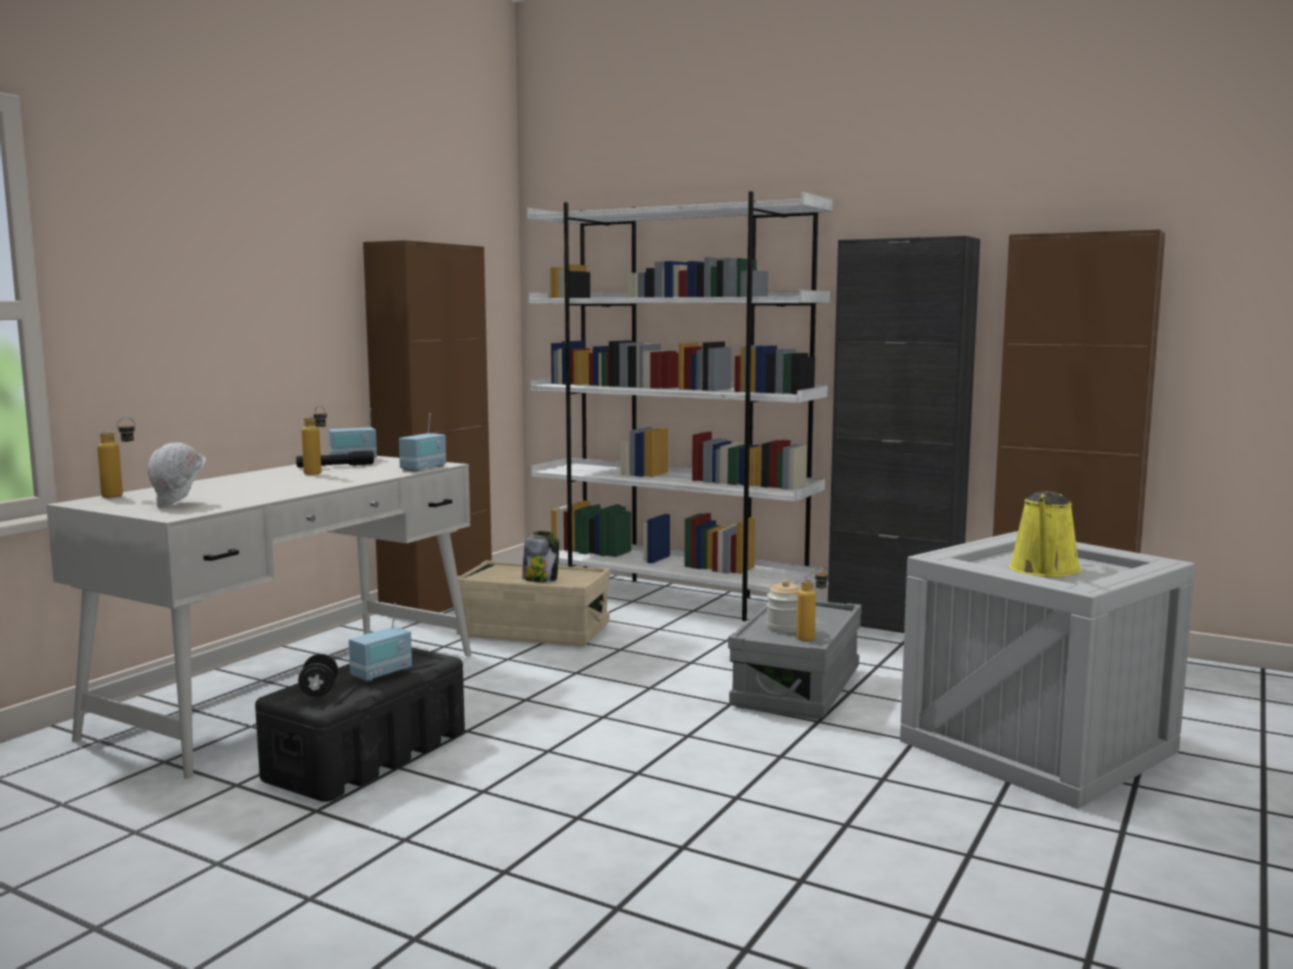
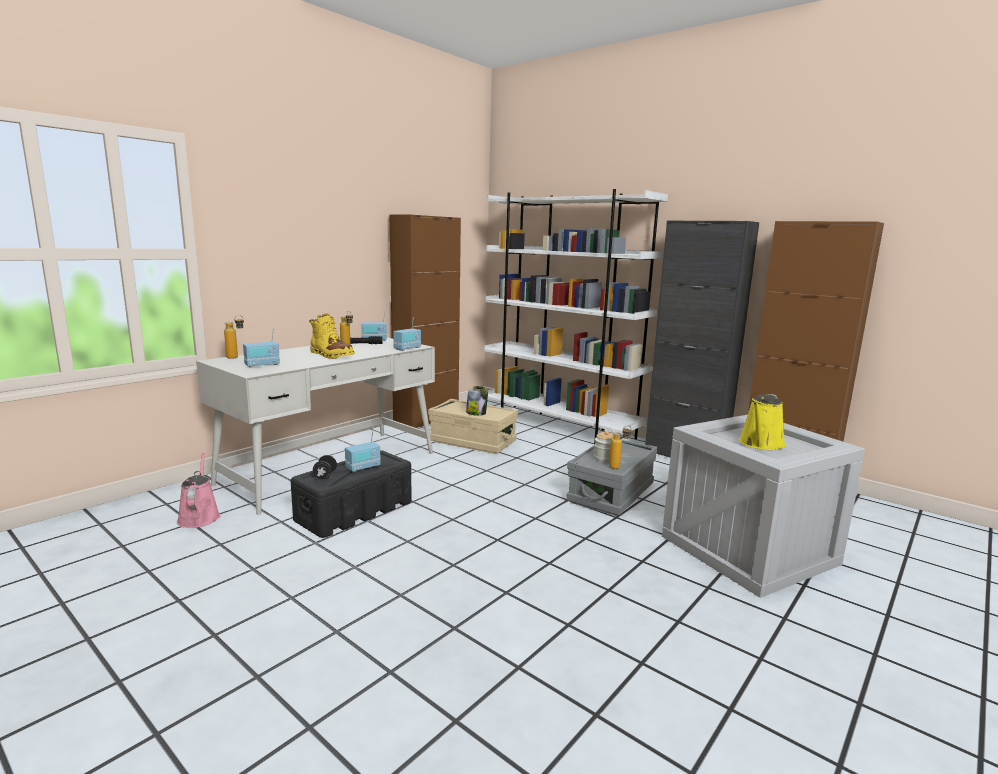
camera: 10 degrees right, 5 degrees up
(73, 793) = (199, 516): none -> pink watering can
(181, 504) = (262, 365): white hard hat -> radio
(295, 484) = (331, 355): none -> yellow boot

